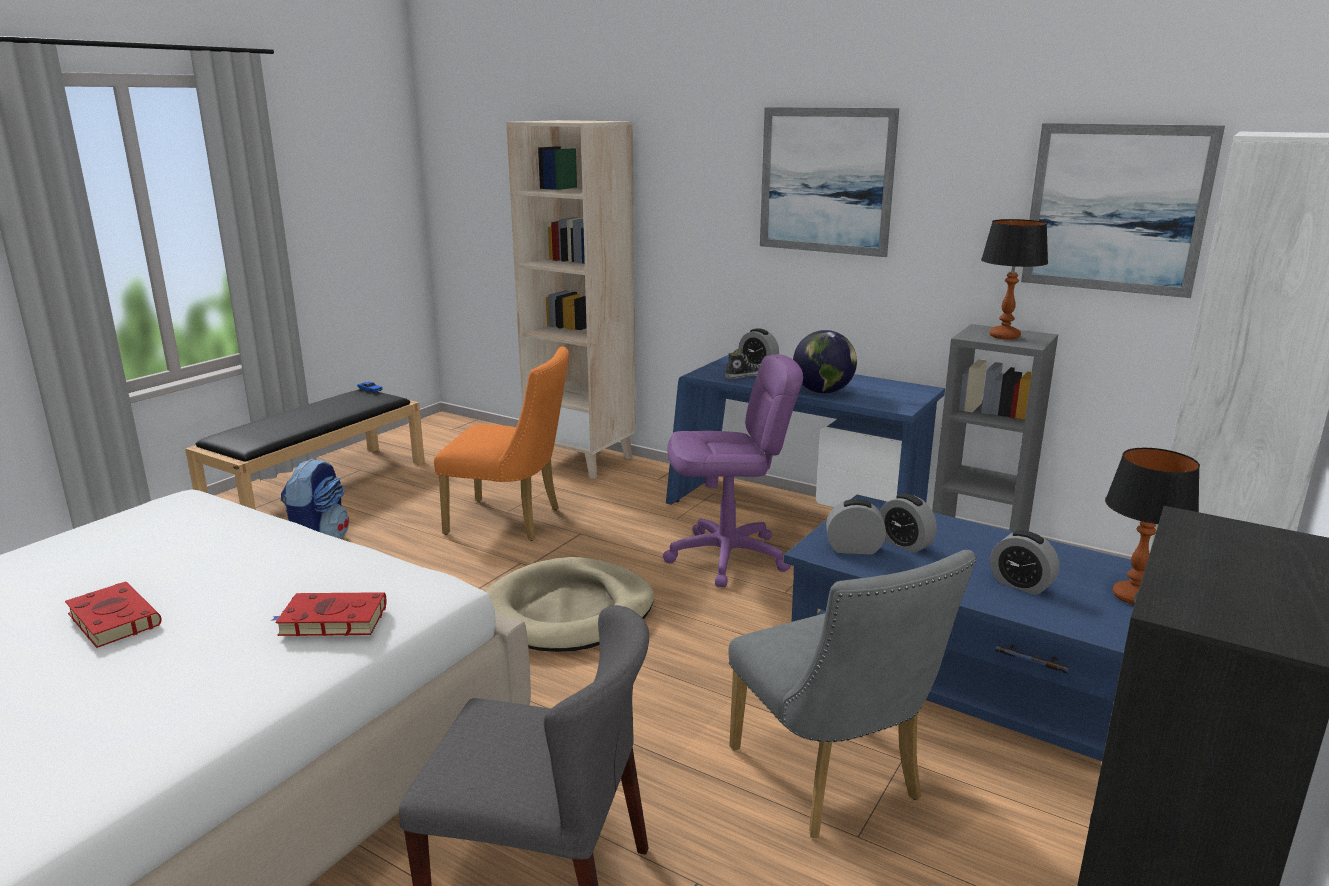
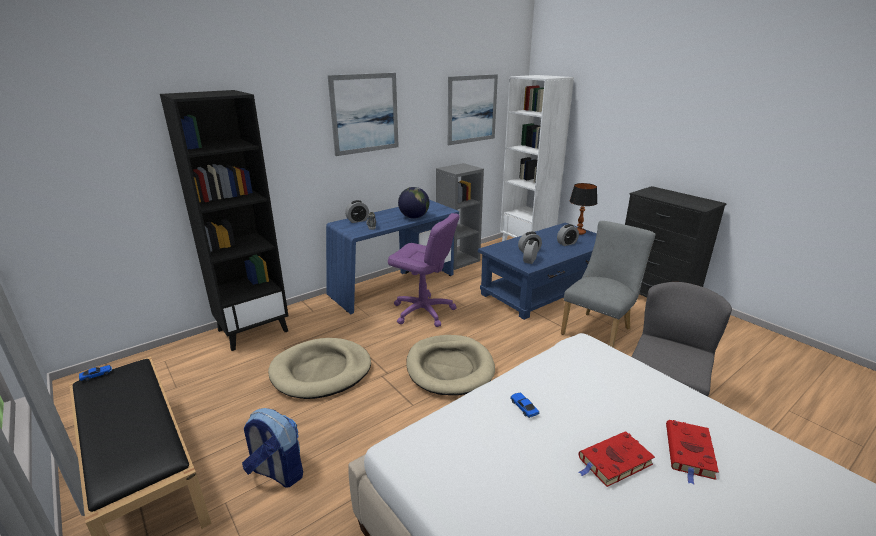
camera: 70 degrees left, 5 degrees up
(246, 553) = (524, 408): none -> toy car
(330, 620) = (622, 373): red book -> red book (690, 453)
(512, 521) = (321, 371): orange chair -> beige dog bed
(582, 460) = (253, 330): beige bookcase -> black bookcase
(727, 557) = (423, 311): purple office chair -> purple office chair turned 105 degrees clockwise
(832, 781) = (599, 330): grey chair -> grey chair turned 45 degrees counterclockwise
(1004, 336) = (461, 168): table lamp -> none

